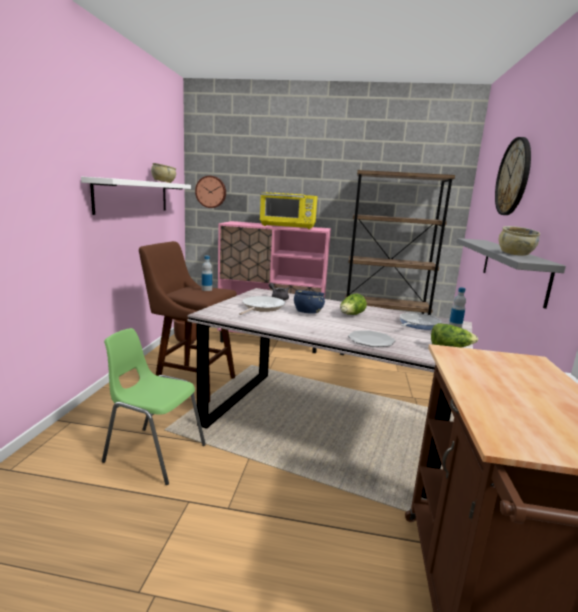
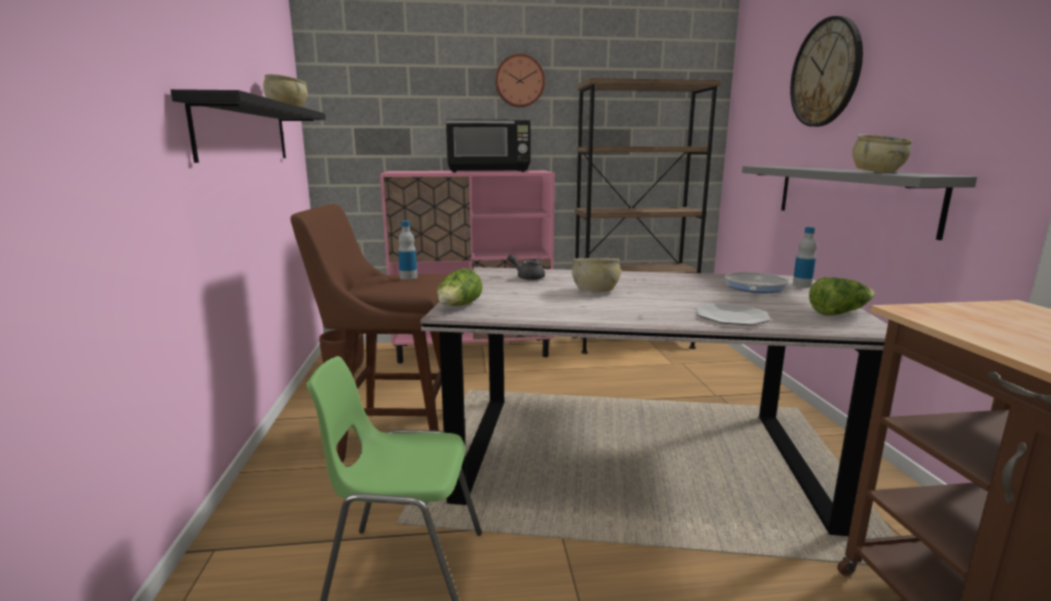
camera: 15 degrees left, 0 degrees up
(133, 196) = (244, 132): white shelf -> black shelf
(211, 192) = (349, 126): wall clock -> wall clock (519, 81)
(261, 307) = (521, 293): frying pan -> none
(288, 226) = (488, 171): yellow microwave -> black microwave
(308, 312) = (595, 291): blue bowl -> beige bowl
(351, 315) = (657, 287): lettuce -> lettuce (459, 307)

